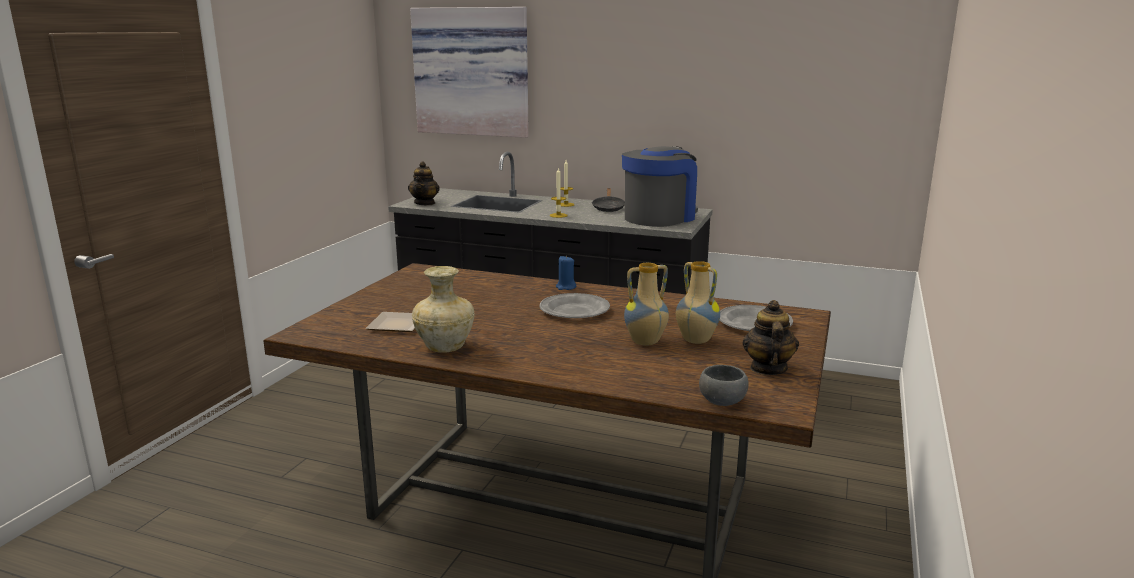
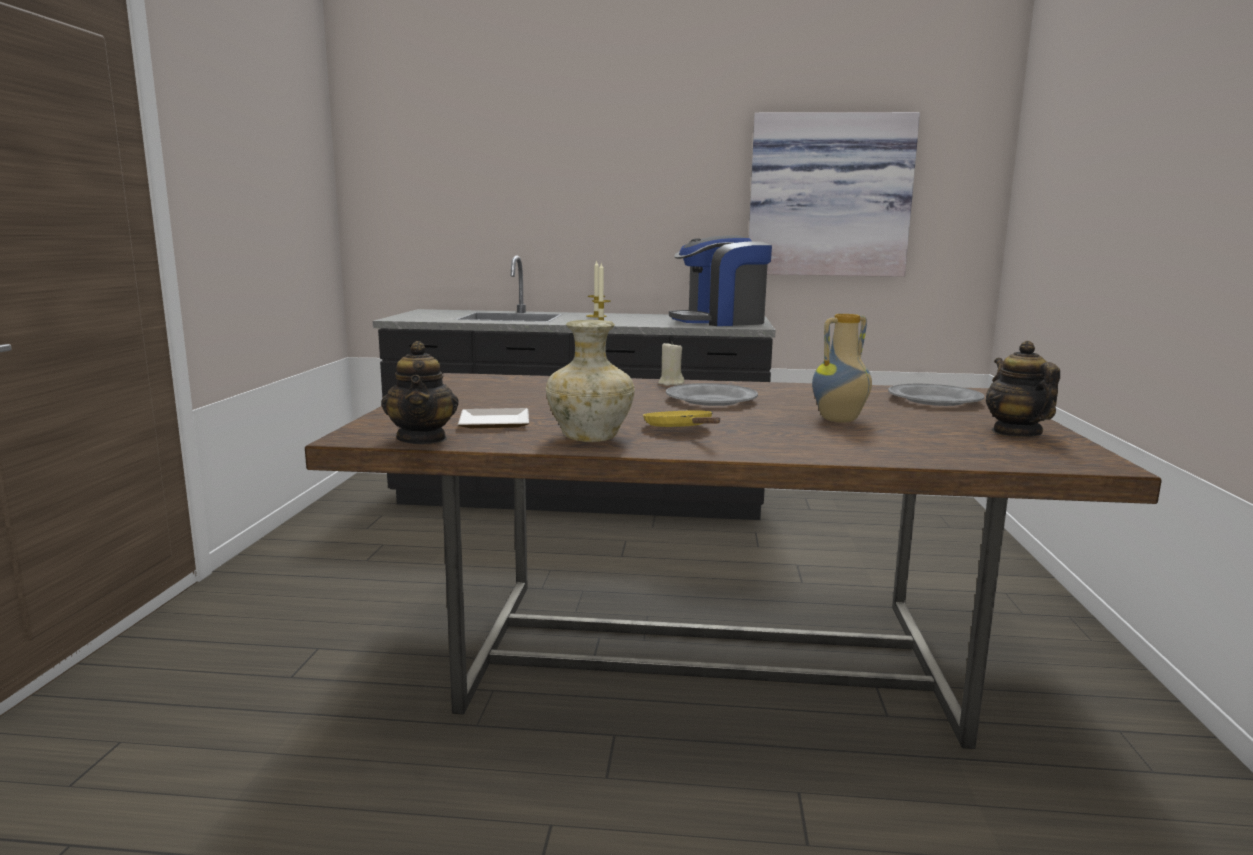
camera: 15 degrees left, 5 degrees down
(425, 203) = (419, 318): teapot -> teapot (423, 439)
(472, 72) = (465, 162): picture -> picture (829, 196)
(516, 343) = (681, 429): none -> yellow frying pan
(565, 287) = (670, 383): blue candle -> beige candle
(608, 208) = (650, 317): black frying pan -> none
(659, 217) = (720, 321): coffee machine -> coffee machine turned 135 degrees counterclockwise
(695, 340) = (894, 416): vase -> none
(722, 401) = (1017, 461): grey bowl -> none

